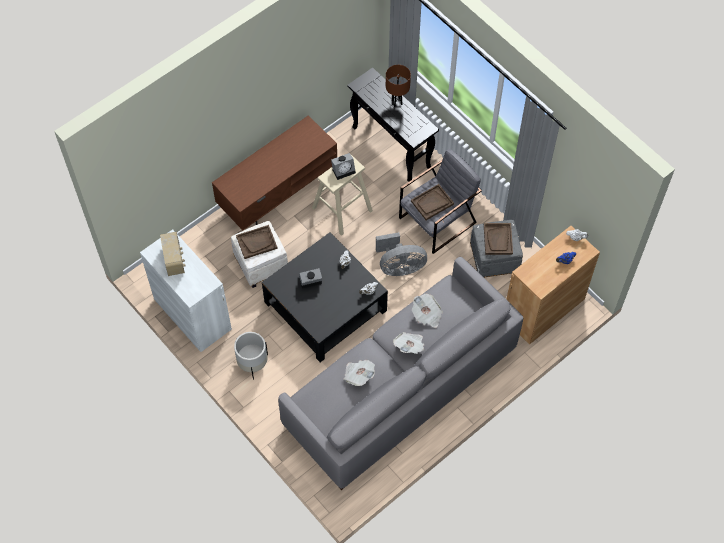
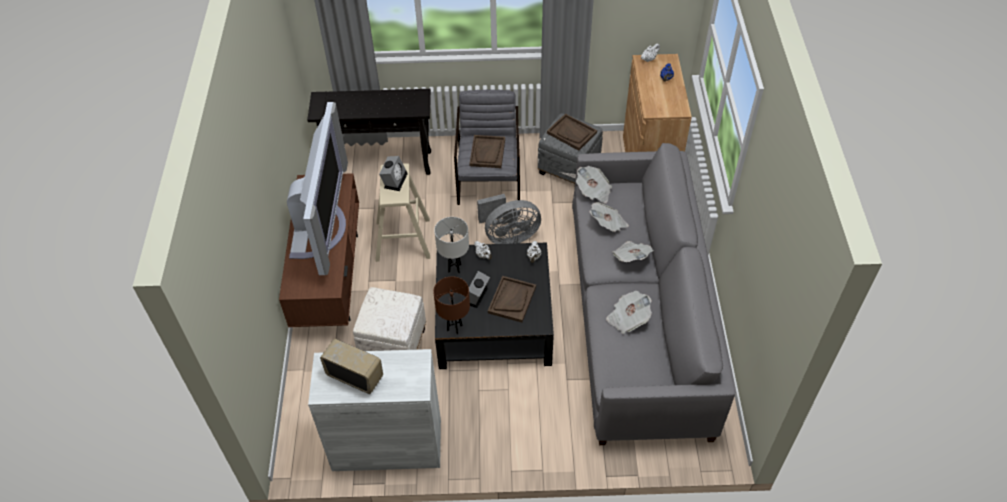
camera: 50 degrees left, 10 degrees down
(252, 363) = (498, 426): white planter -> none
(256, 242) = (385, 312): brown tray -> brown tray (512, 300)
(280, 160) = (321, 227): none -> television
(321, 254) = (454, 268): none -> white table lamp
(397, 102) = (368, 98): brown table lamp -> brown table lamp (454, 328)
(399, 267) = (508, 236): grey fan -> grey fan turned 45 degrees clockwise
(449, 288) = (593, 191): none -> newspaper

